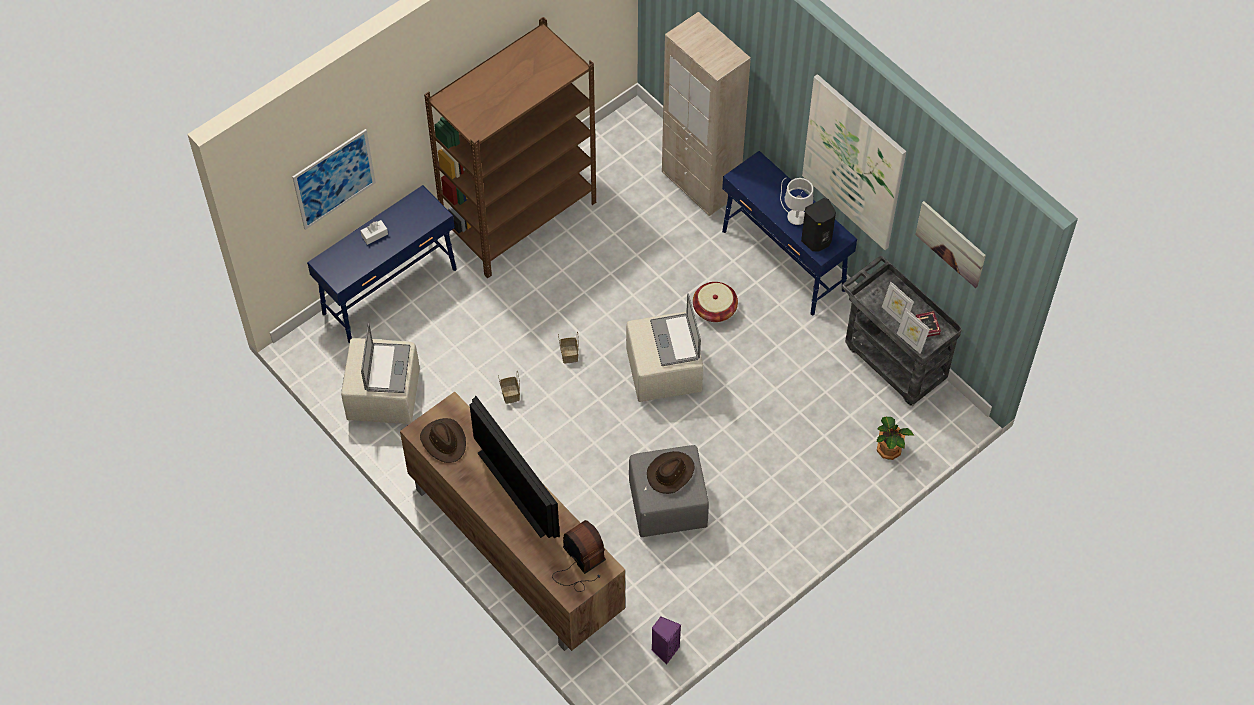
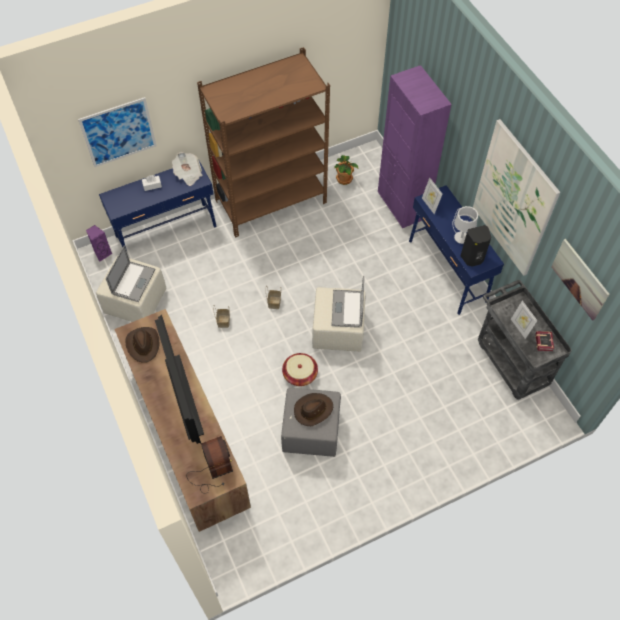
camera: 15 degrees right, 0 degrees up
(417, 209) = (188, 174): none -> newspaper
(664, 650) = (273, 548): purple speaker -> purple speaker (102, 253)
(700, 187) = (402, 207): beige cabinet -> purple cabinet
(714, 309) = (388, 294): basket -> basket (300, 374)
(889, 449) = (492, 429): potted plant -> potted plant (344, 179)
(910, 341) = (527, 351): picture frame -> picture frame (430, 205)

